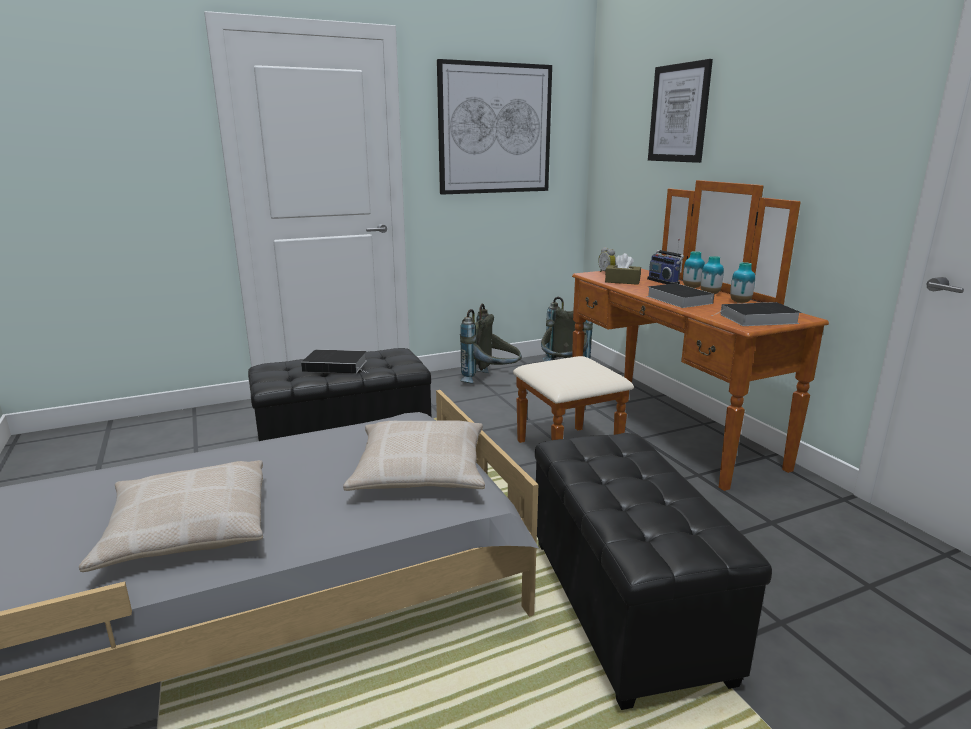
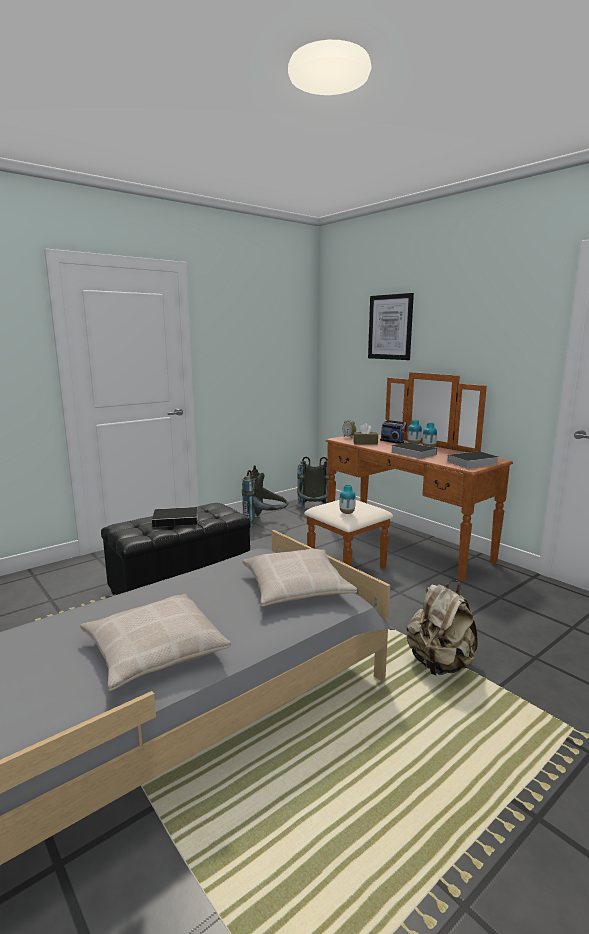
camera: 15 degrees left, 5 degrees down
(495, 129) = (255, 336): picture -> none
(625, 606) = (440, 664): black ottoman -> beige backpack
(740, 302) = (452, 452): vase -> vase (347, 513)

